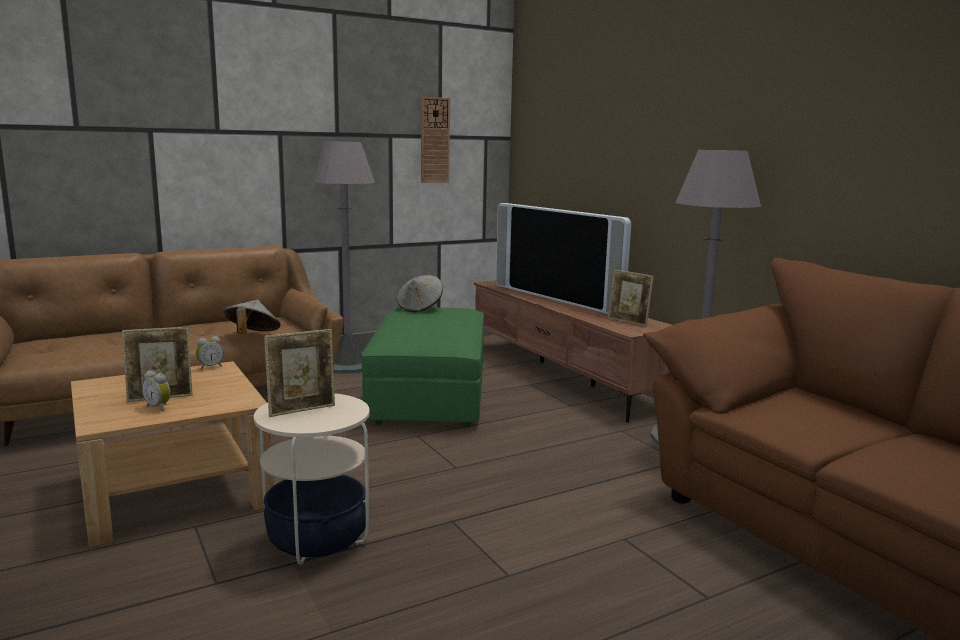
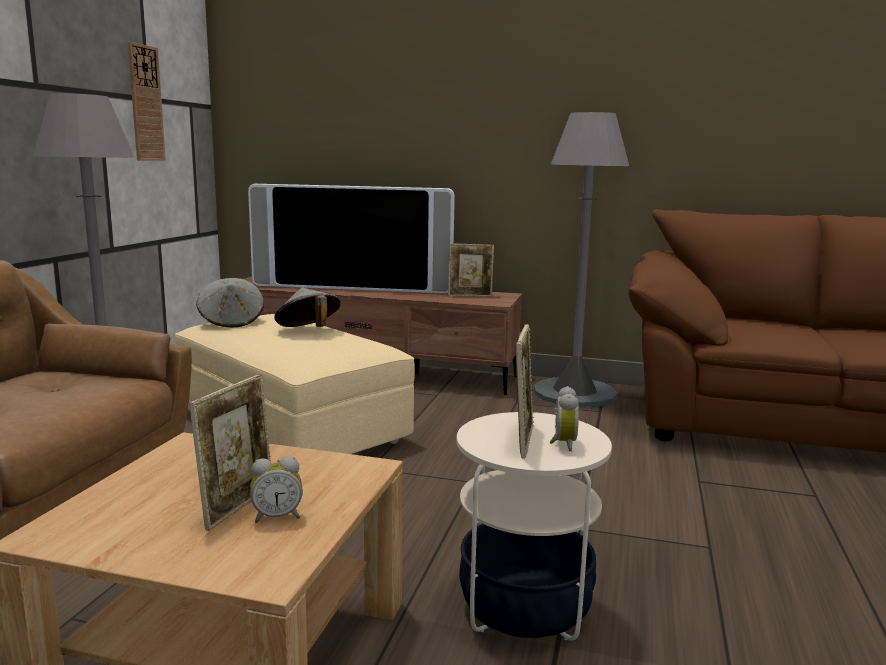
camera: 45 degrees left, 0 degrees up
(210, 367) = (176, 448): alarm clock -> alarm clock (562, 444)
(252, 336) = (90, 400): grey hat -> grey hat (308, 331)
(429, 396) = (291, 426): green ottoman -> beige ottoman

